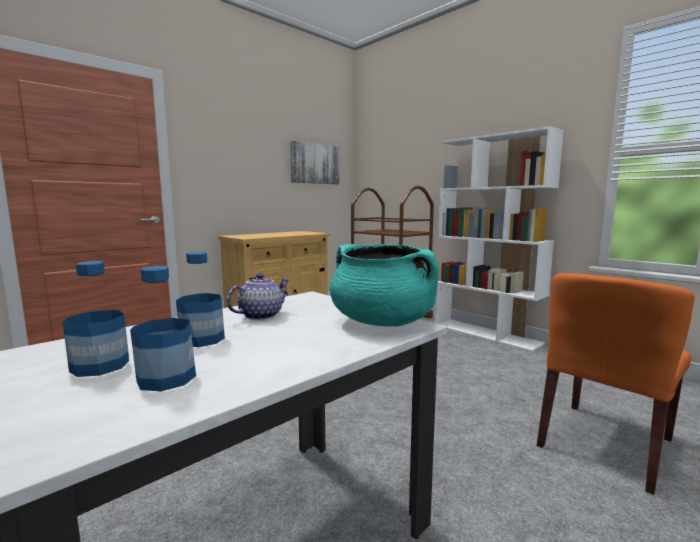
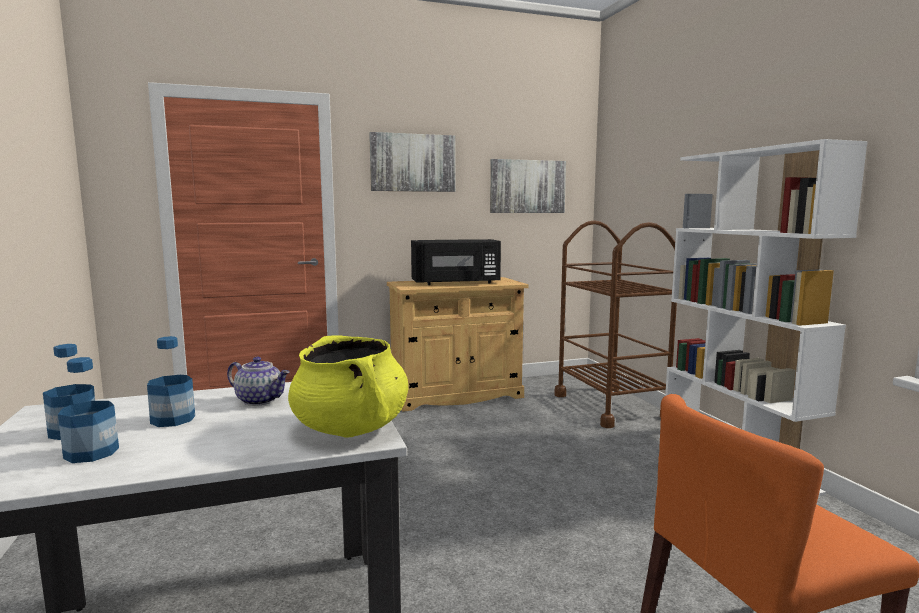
camera: 25 degrees right, 0 degrees up
(234, 138) = (412, 163): none -> picture
(260, 315) = (260, 400): teapot -> teapot turned 45 degrees clockwise
(277, 234) = (456, 283): none -> black microwave
(382, 322) = (351, 429): turquoise cooking pot -> yellow cooking pot

